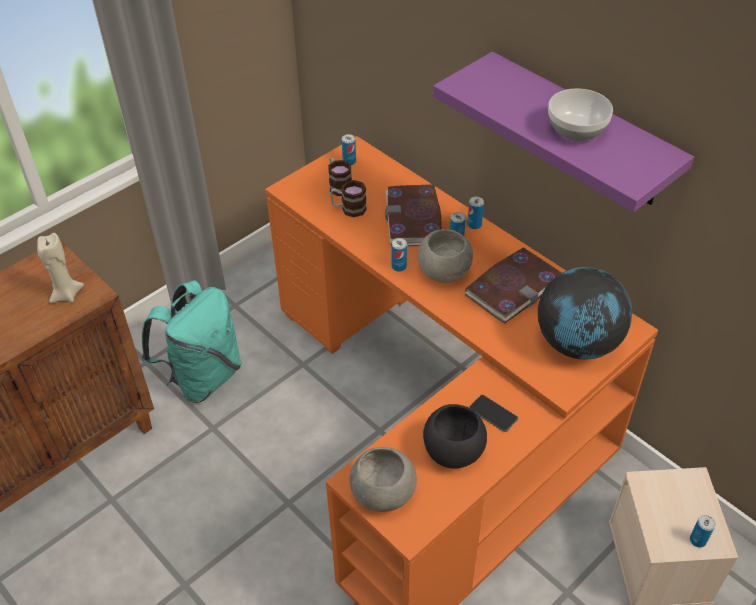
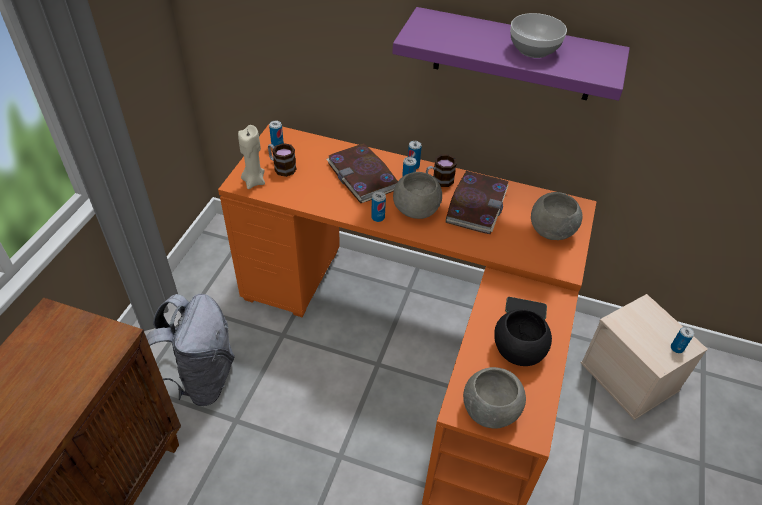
camera: 30 degrees left, 0 degrees up
(66, 294) = (87, 348): beige candle -> beige candle (254, 181)
(203, 377) = (200, 379): turquoise backpack -> grey backpack
(348, 209) = (303, 184): mug -> mug (438, 181)
(578, 343) = (551, 230): globe -> grey bowl

